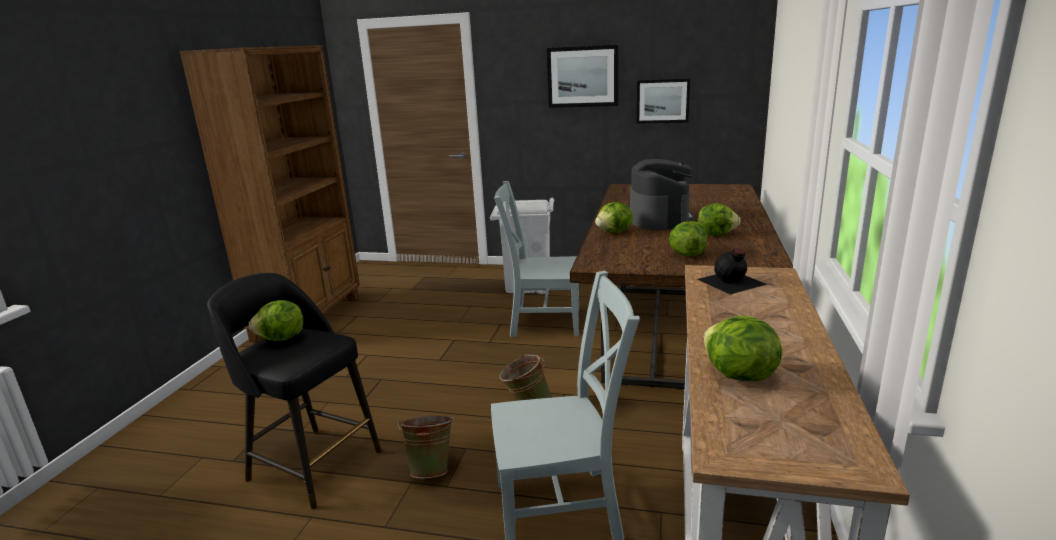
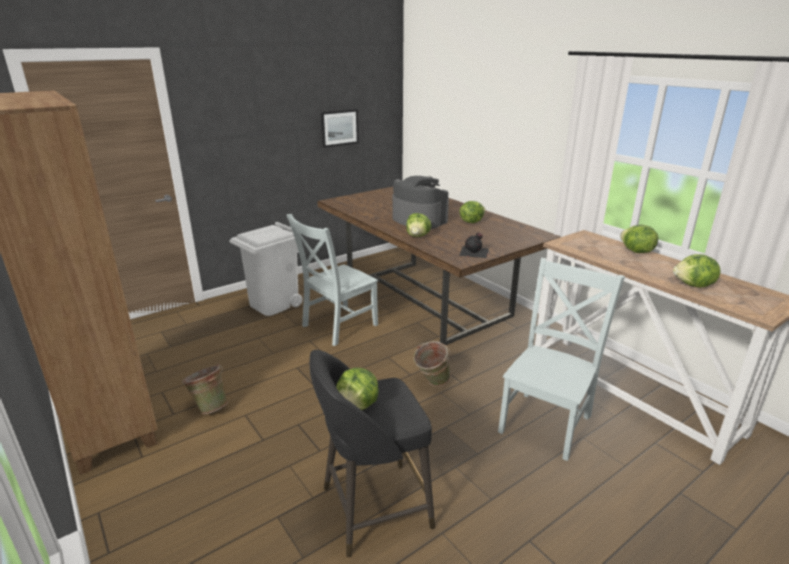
camera: 50 degrees left, 5 degrees up
(432, 469) = (451, 451): green bucket -> green bucket (209, 407)
(582, 76) = (277, 110): picture -> none
(687, 254) = (489, 238): lettuce -> lettuce (636, 251)
(731, 282) = (584, 245): black bottle -> black bottle (474, 252)

